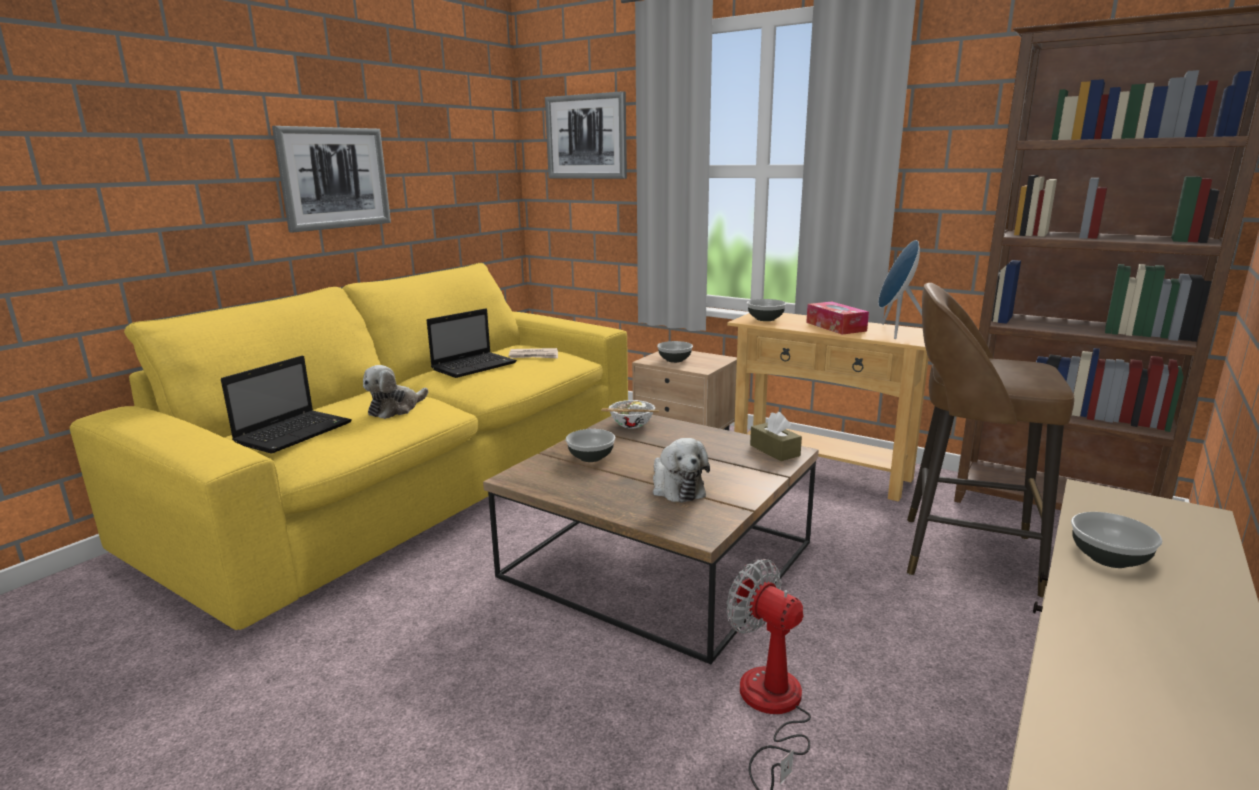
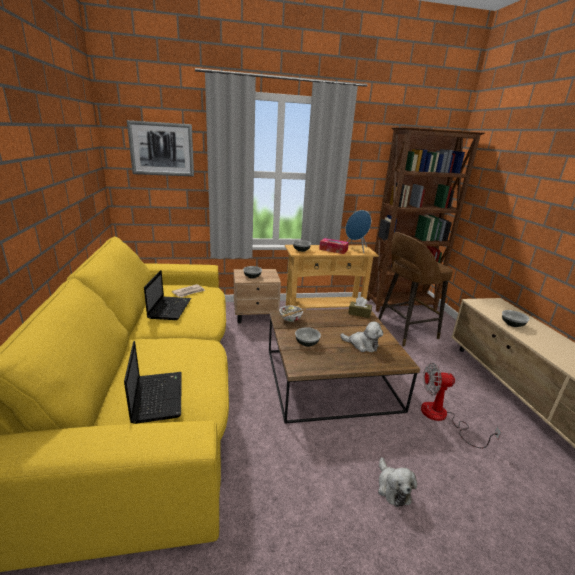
camera: 45 degrees left, 5 degrees up
(334, 178) = (39, 191): picture -> none
(395, 409) = (184, 353): plush toy -> plush toy (392, 488)

